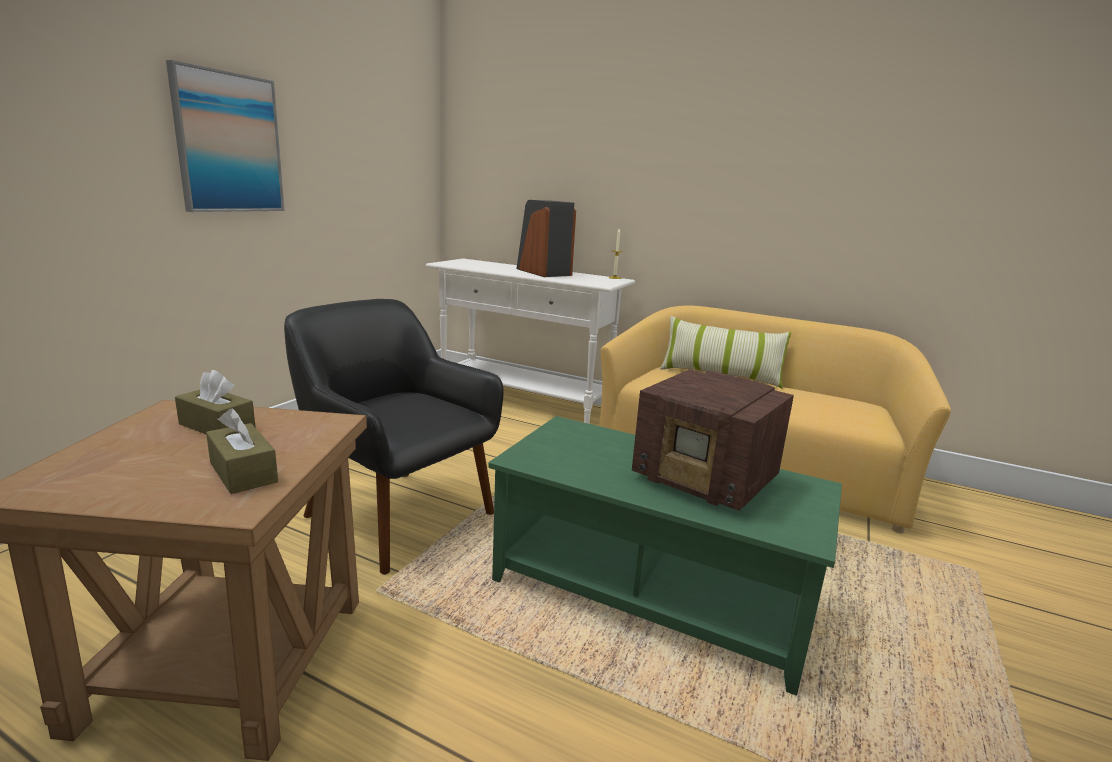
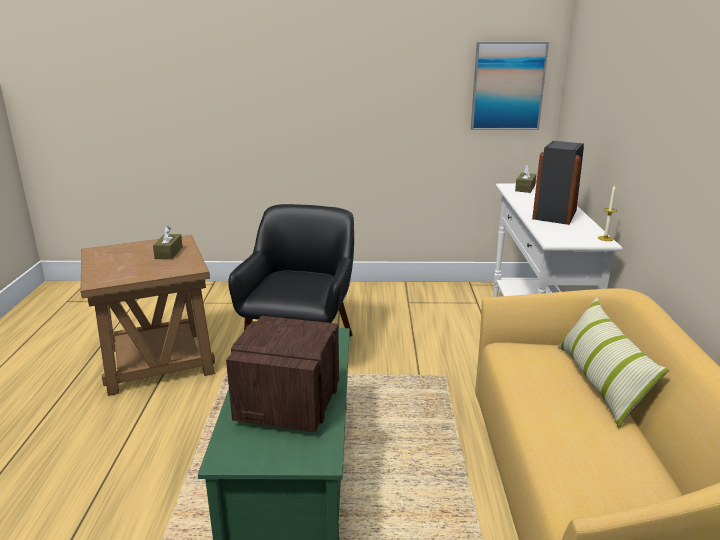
camera: 65 degrees right, 5 degrees up
(228, 143) = (335, 90): picture -> picture (507, 86)
(243, 472) = (126, 273): brown tissue box -> brown tissue box (525, 188)

